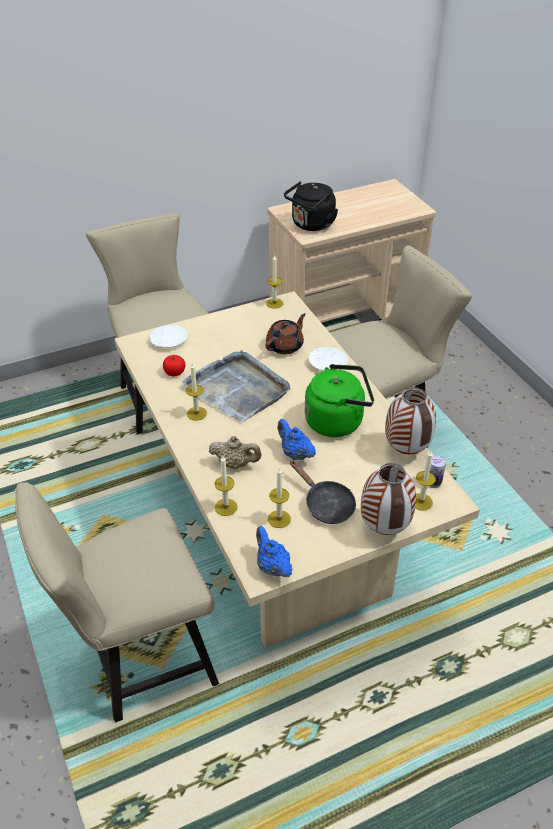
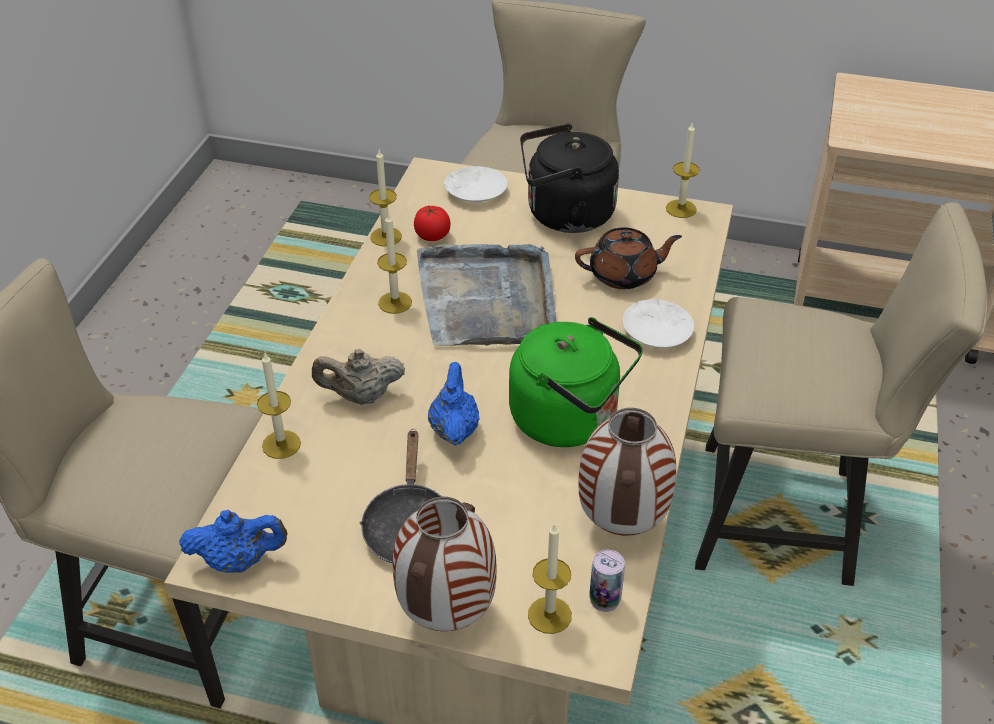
camera: 40 degrees right, 0 degrees up
(235, 464) = (361, 396): beige teapot -> beige teapot turned 120 degrees clockwise
(272, 566) = (239, 561): blue teapot -> blue teapot turned 75 degrees clockwise
(279, 519) = (325, 504): candle -> candle (386, 236)
(311, 225) = (878, 123): black kettle -> black kettle (564, 215)

